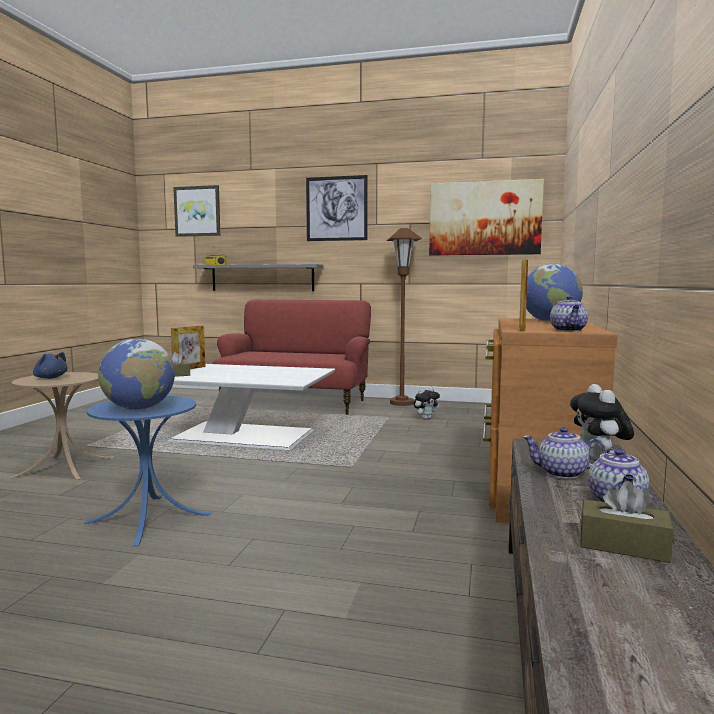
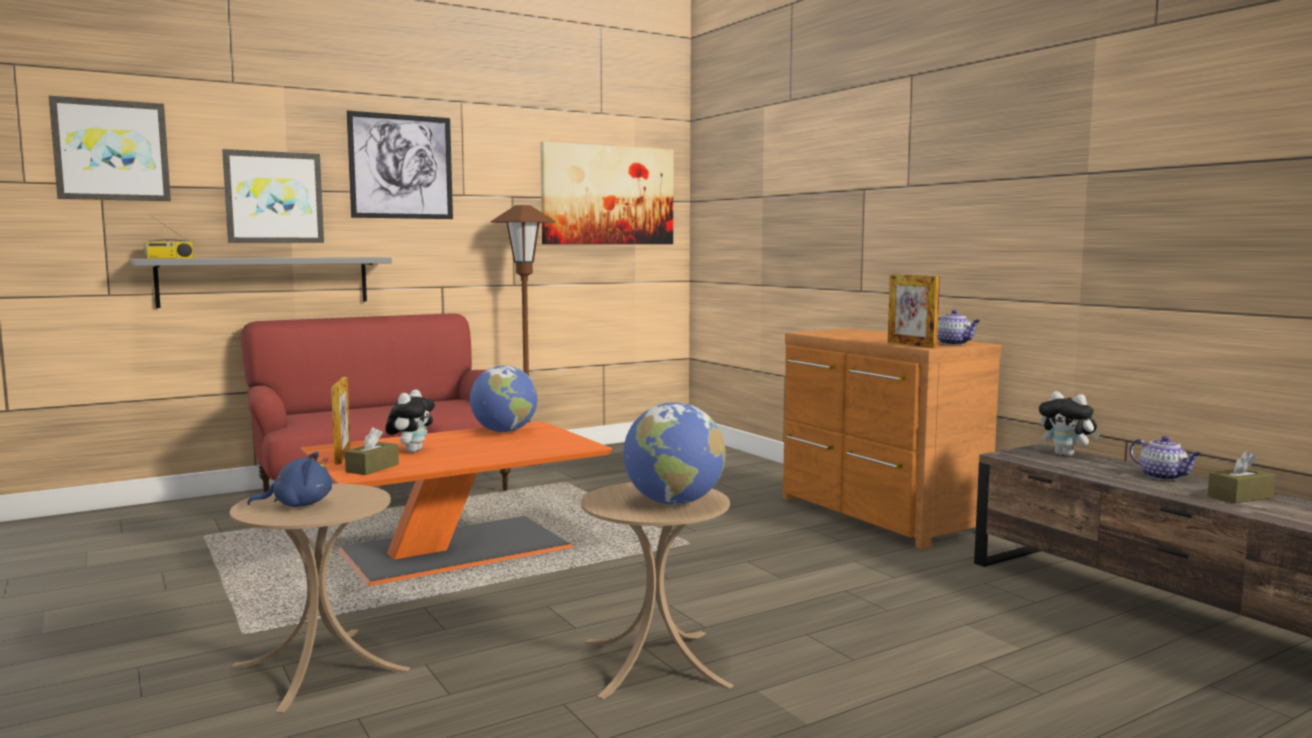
camera: 45 degrees left, 0 degrees up
(149, 518) = (655, 663): blue side table -> beige side table
(246, 436) = (460, 549): white coffee table -> orange coffee table
(267, 231) = (274, 197): none -> picture
(426, 418) = (608, 474): plush toy -> plush toy (411, 451)
(550, 321) = (862, 334): globe -> globe (504, 431)
(561, 473) = (1090, 469): teapot -> none

